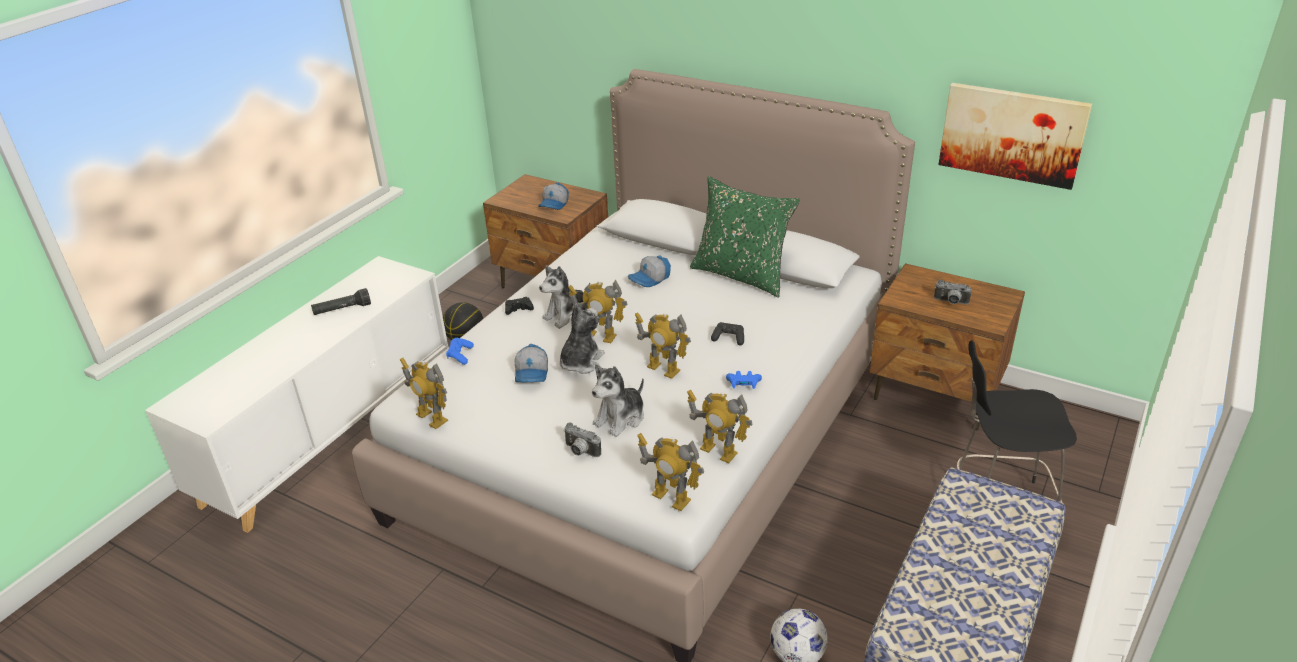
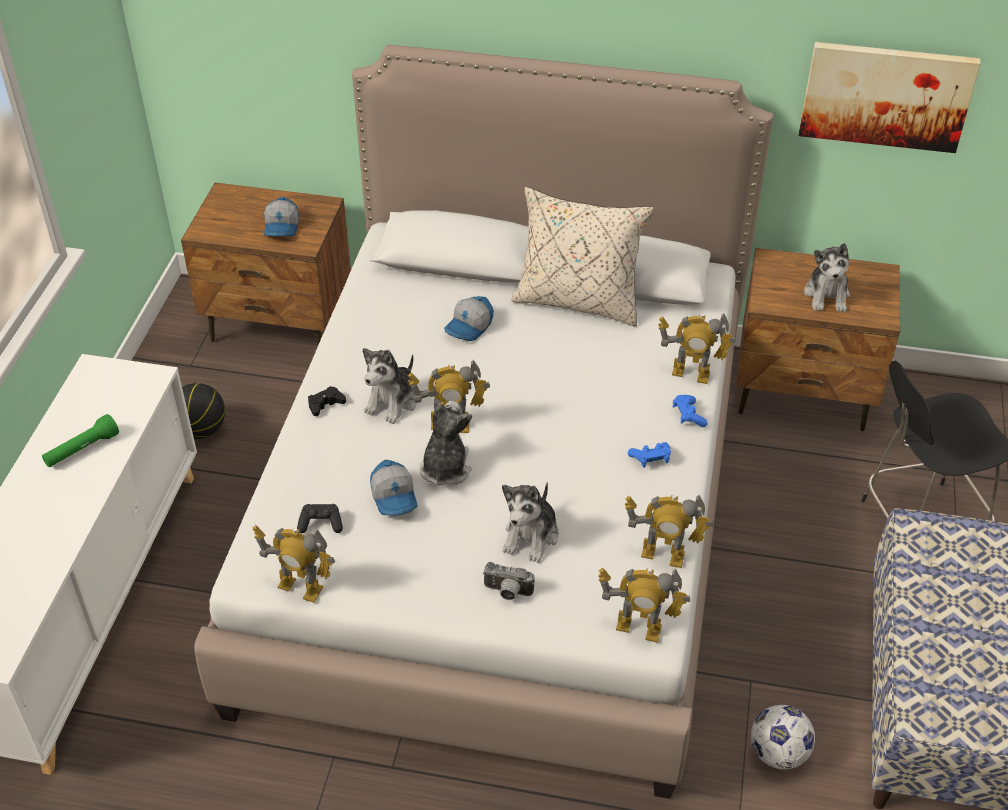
camera: 20 degrees left, 10 degrees up
(342, 310) = (82, 450): black flashlight -> green flashlight
(460, 355) = (288, 490): blue game controller -> blue game controller (688, 416)
(663, 369) = (548, 457): toy robot -> toy robot (691, 374)
(729, 338) = (605, 397): black game controller -> black game controller (321, 524)
(741, 275) = (578, 301): green pillow -> beige pillow
(950, 302) = (827, 295): camera -> plush toy

